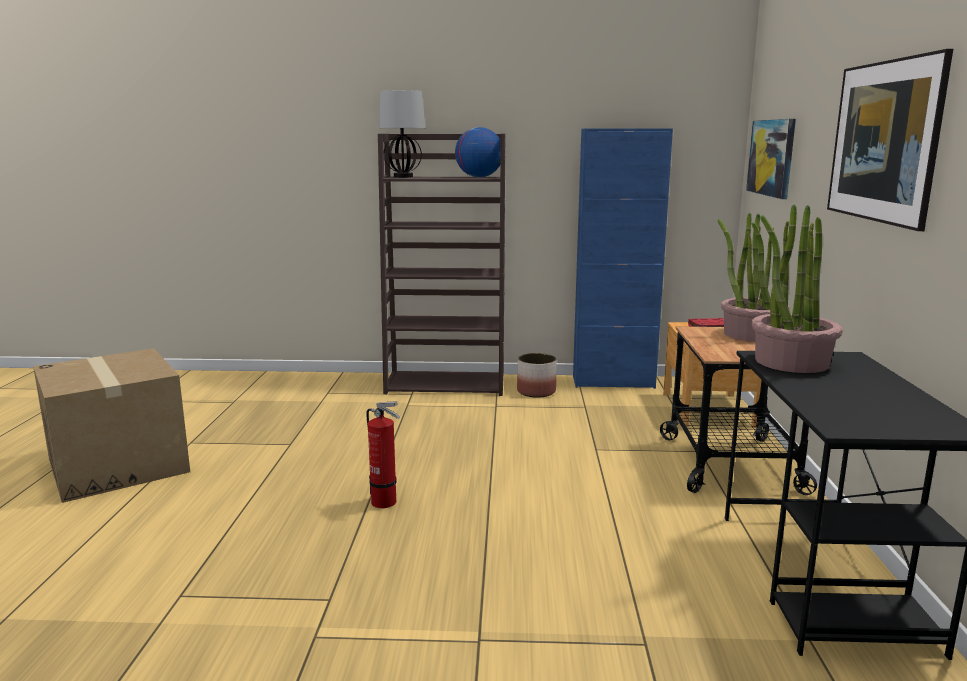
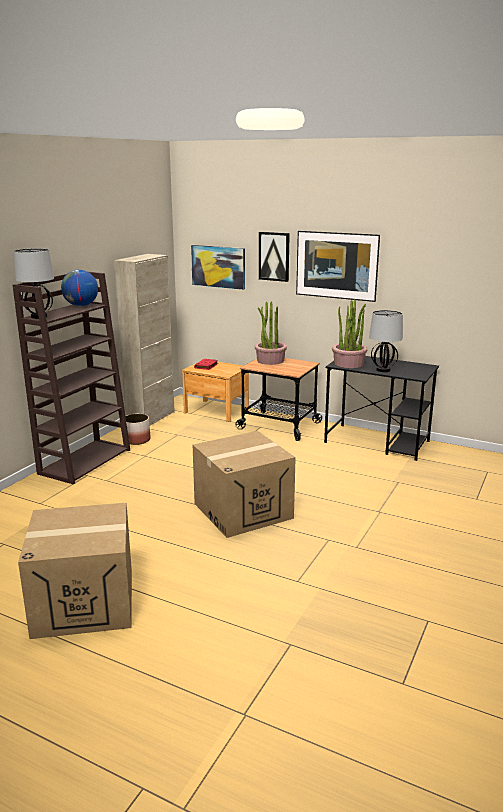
camera: 65 degrees left, 5 degrees up
(386, 503) = (243, 510): fire extinguisher -> cardboard box
(613, 382) = (151, 418): blue cabinet -> beige cabinet
(812, 390) = (382, 370): none -> table lamp
(819, 130) = (274, 256): none -> picture

